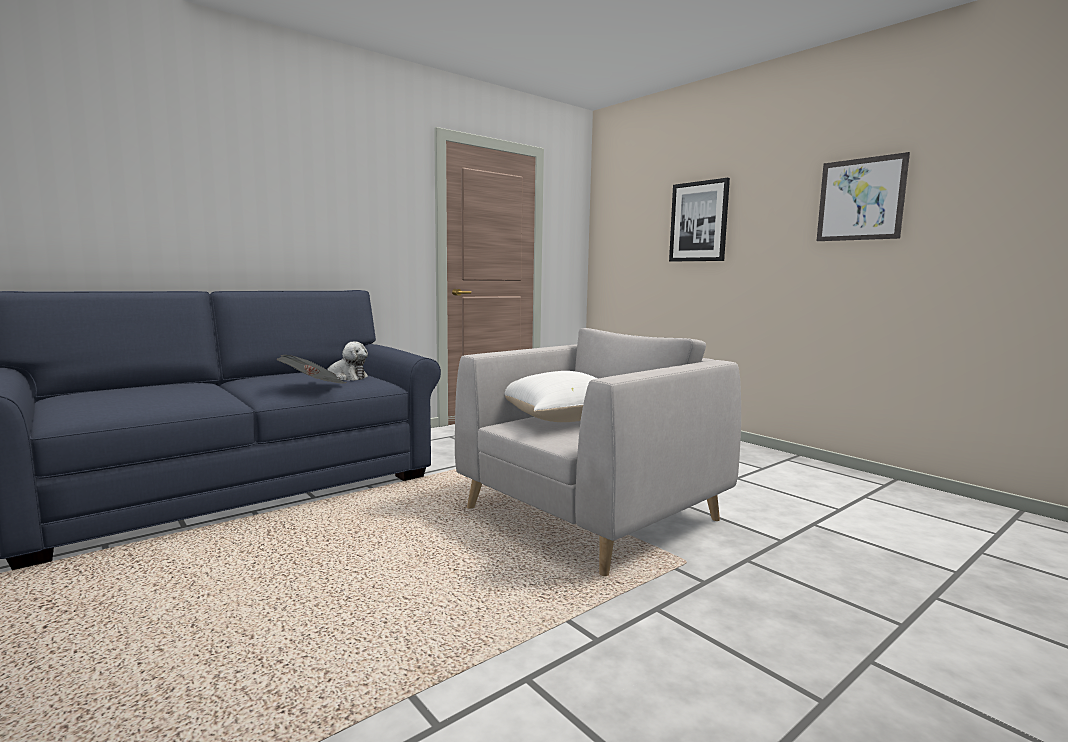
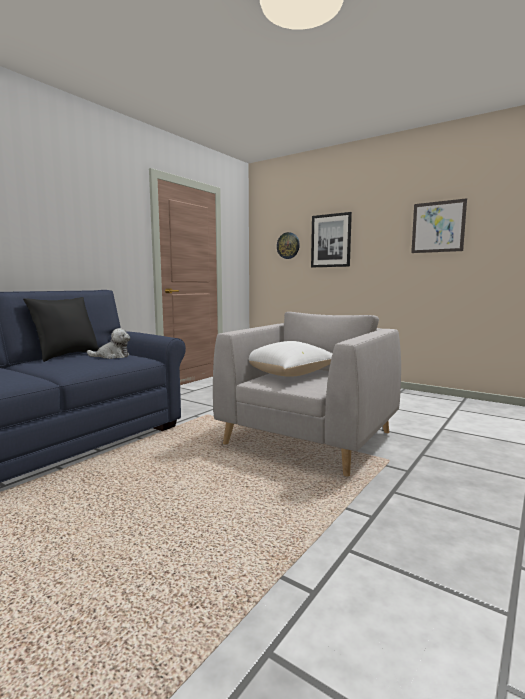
camera: 15 degrees left, 0 degrees up
(295, 373) = (66, 356): none -> black pillow
(314, 387) = (98, 364): newspaper -> none
(640, 229) = (288, 245): none -> wall clock

